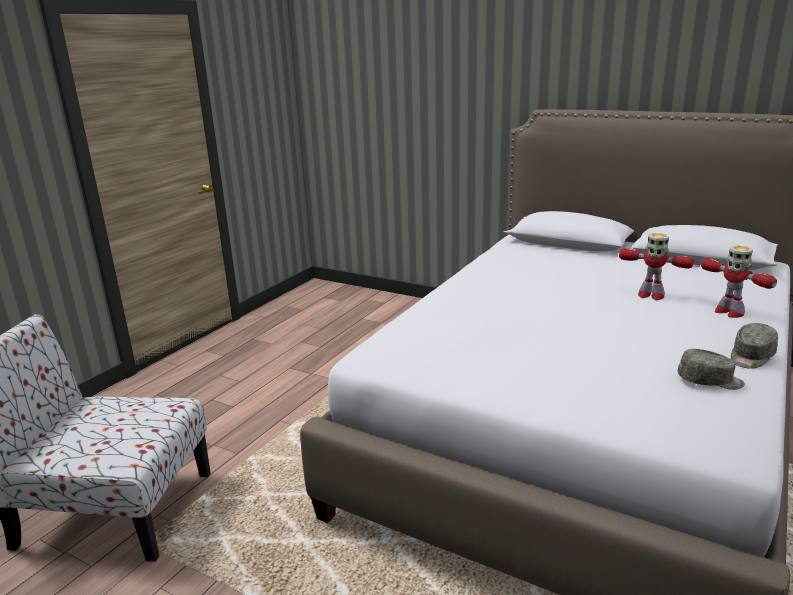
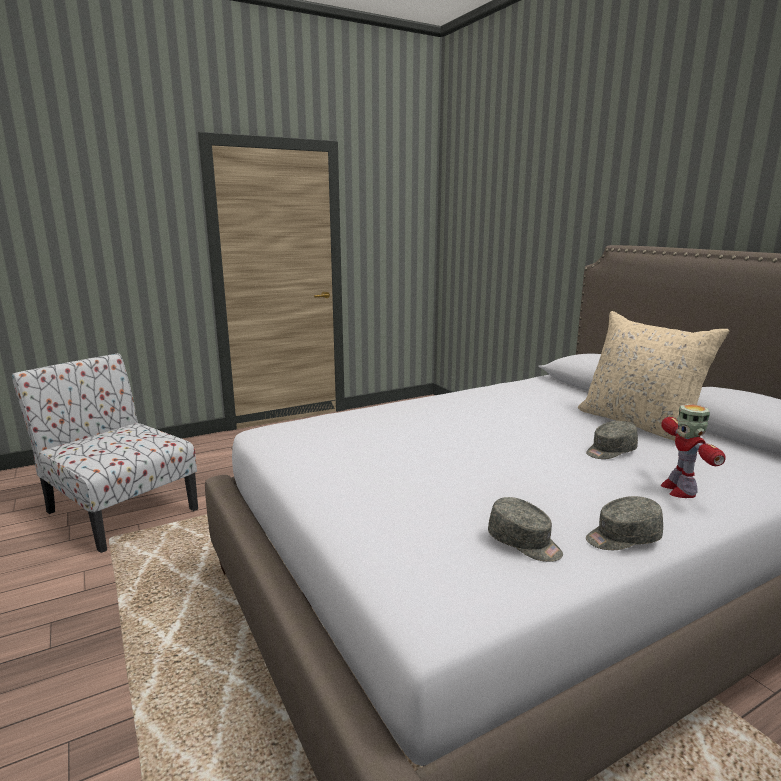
camera: 30 degrees right, 5 degrees down
(634, 267) = (639, 424): none -> beige pillow
(650, 295) = (610, 451): toy robot -> grey cap

